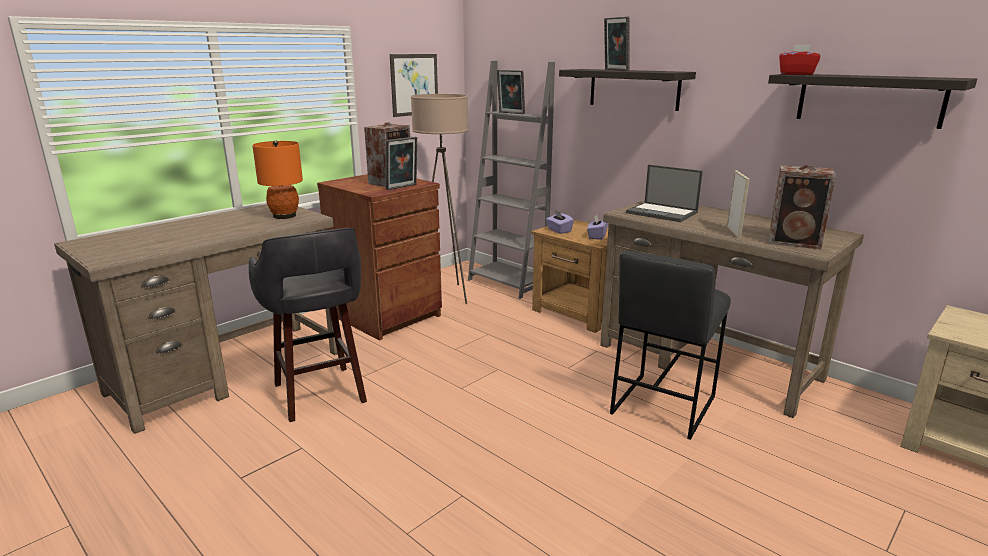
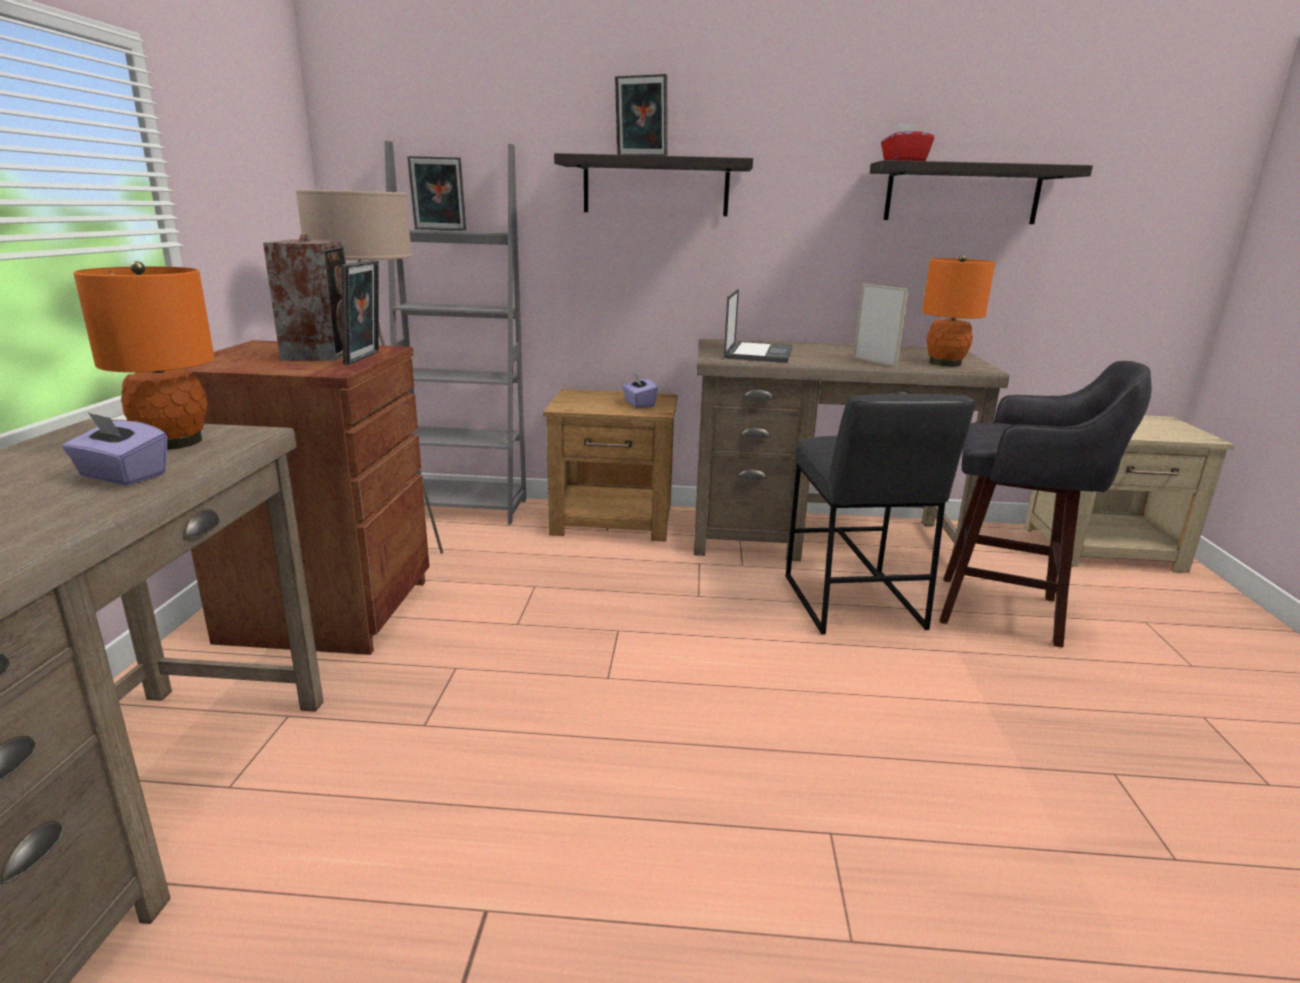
camera: 40 degrees left, 0 degrees up
(320, 396) = (389, 796): grey stool -> grey stool (1006, 612)
(414, 84) = (253, 176): picture -> none
(559, 230) = (579, 405): purple tissue box -> purple tissue box (122, 476)
(662, 213) = (758, 353): laptop -> laptop turned 75 degrees counterclockwise
(796, 242) = (945, 363): speaker -> orange table lamp

